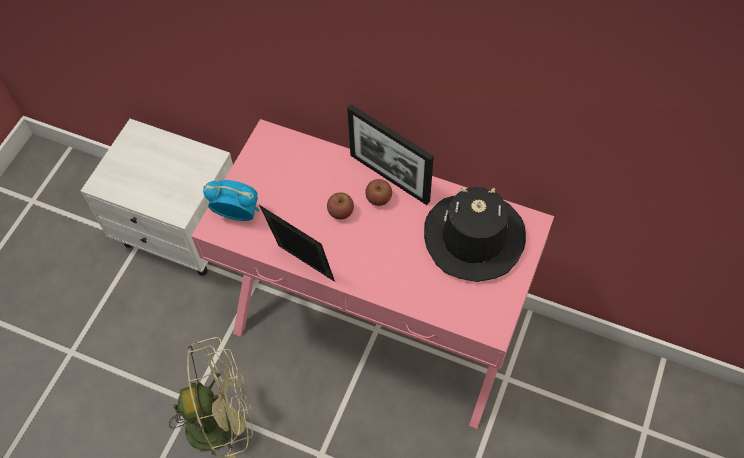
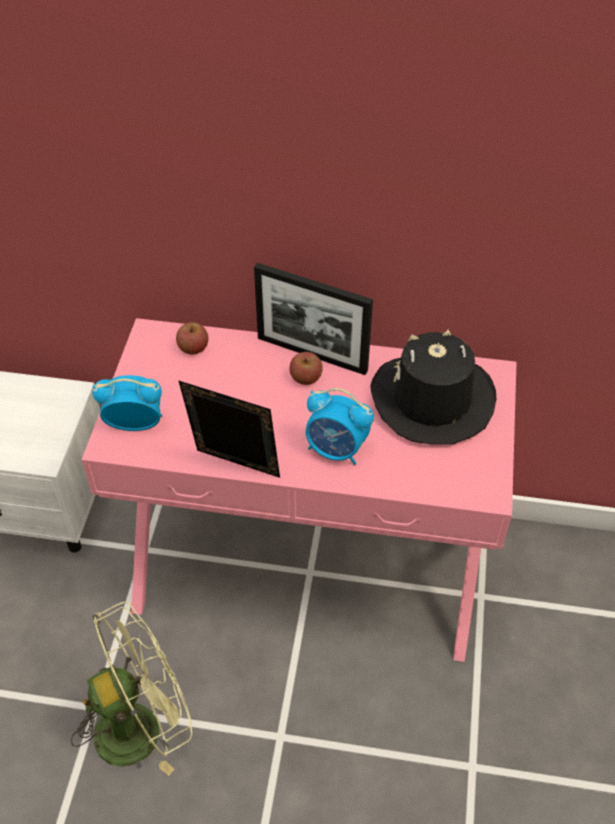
camera: 15 degrees left, 10 degrees down
(340, 212) = (264, 400): apple -> apple (193, 348)
(385, 267) = (336, 449): none -> alarm clock

